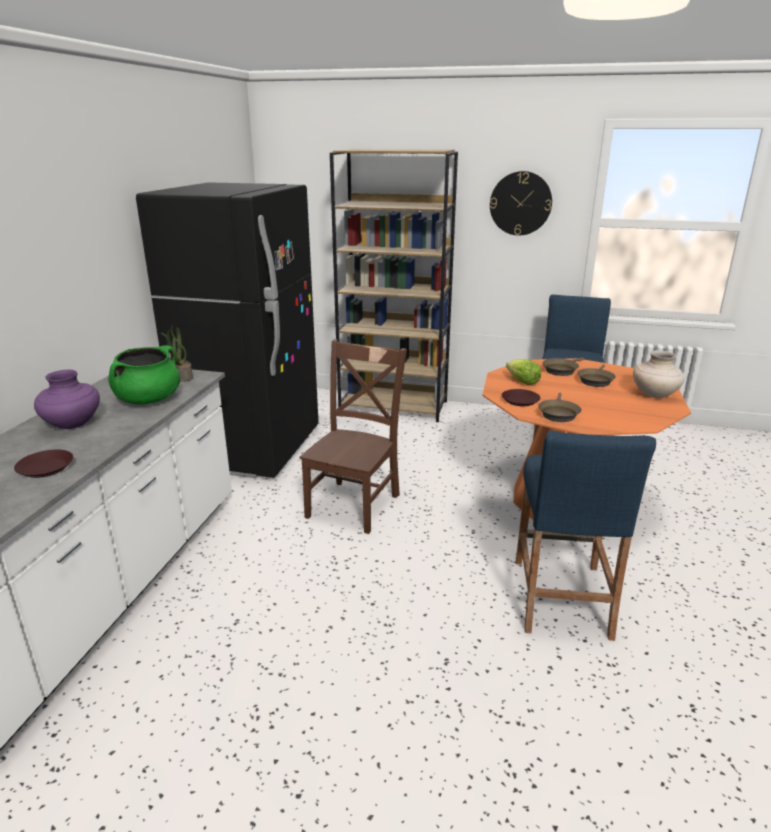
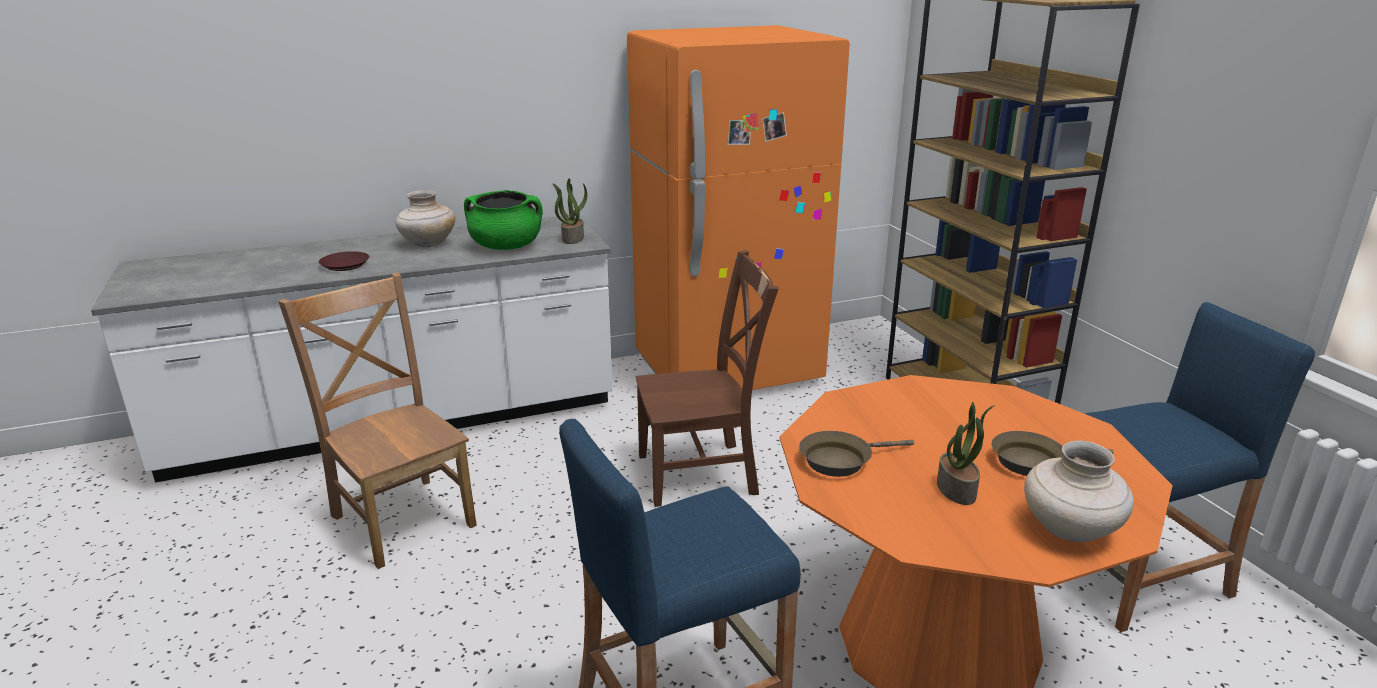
camera: 55 degrees right, 0 degrees up
(72, 424) = (428, 244): purple vase -> beige vase
(240, 654) = (401, 517): none -> brown chair
(253, 449) = (728, 370): black fridge -> orange fridge
(520, 203) = (1228, 113): wall clock -> none
(520, 401) = (843, 422): brown plate -> none
(522, 382) = (917, 407): lettuce -> none
(561, 370) = (1025, 423): brown frying pan -> none
(606, 401) = (957, 489): none -> potted plant

